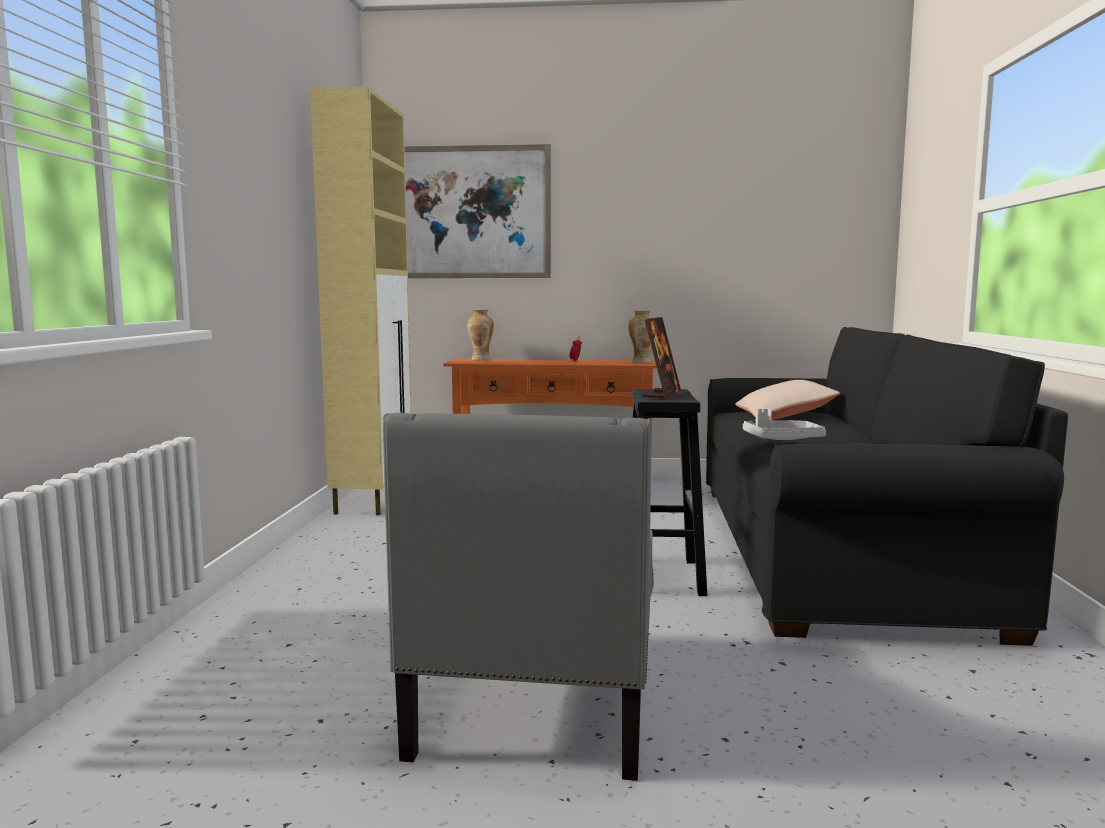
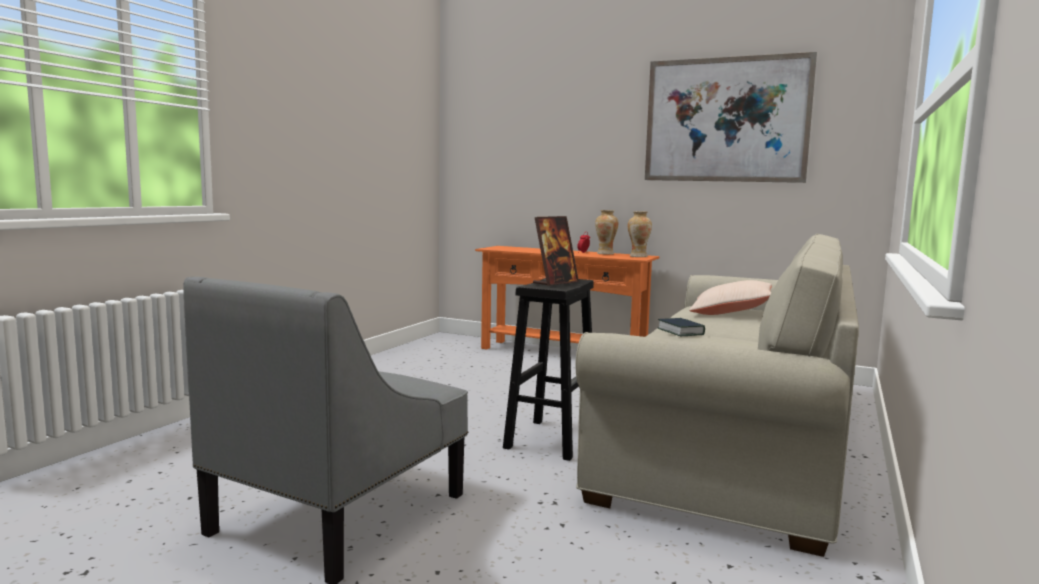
camera: 20 degrees right, 0 degrees up
(374, 500) = (411, 352): beige cabinet -> none
(467, 212) = (510, 127): picture -> picture (725, 120)
(481, 359) = (512, 247): vase -> vase (605, 254)
(782, 439) = (680, 332): grey tray -> book
(830, 549) = (735, 439): black sofa -> beige sofa

